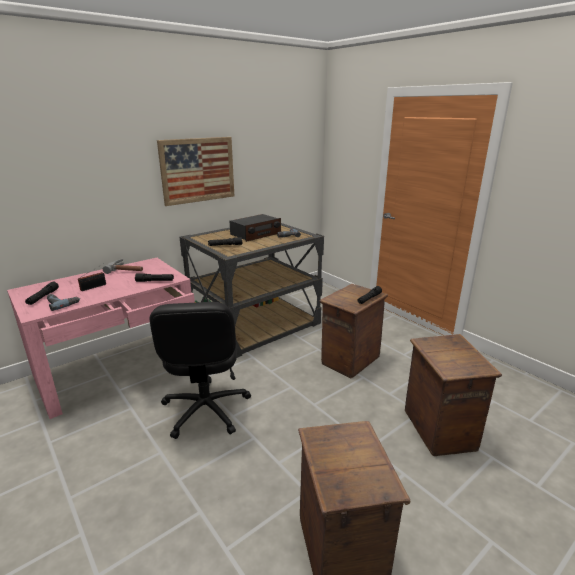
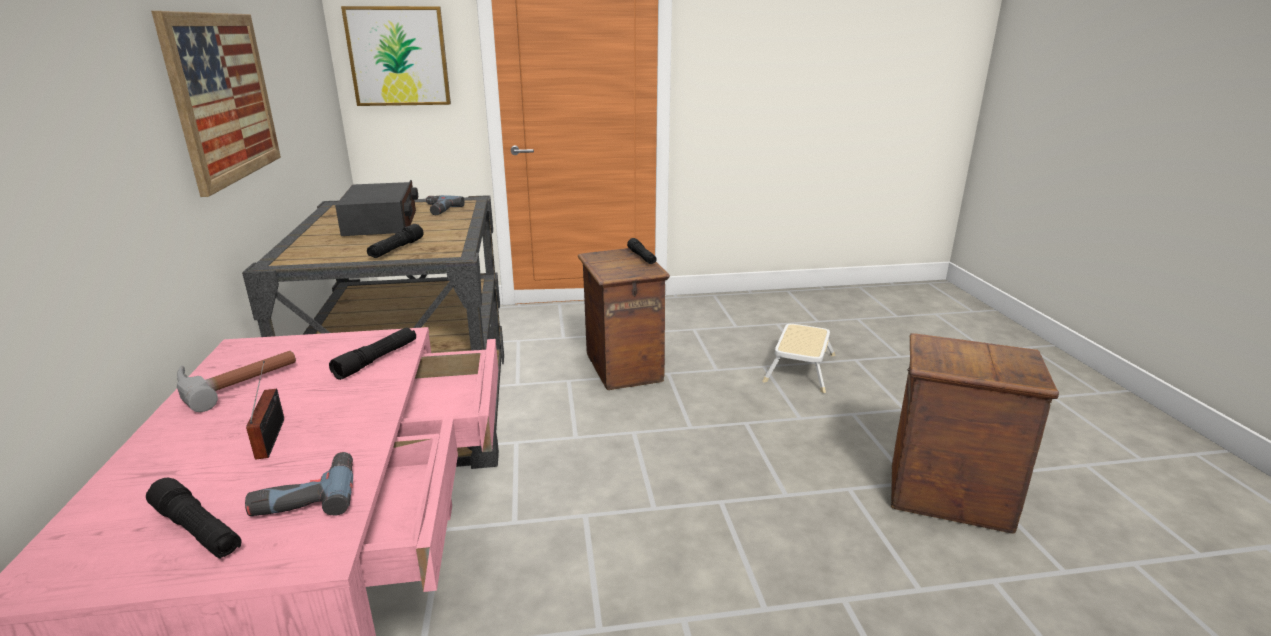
camera: 60 degrees left, 0 degrees up
(205, 409) = (610, 534): black office chair -> none
(347, 154) = (398, 56): none -> picture
(438, 430) = (800, 368): crate -> beige step ladder

